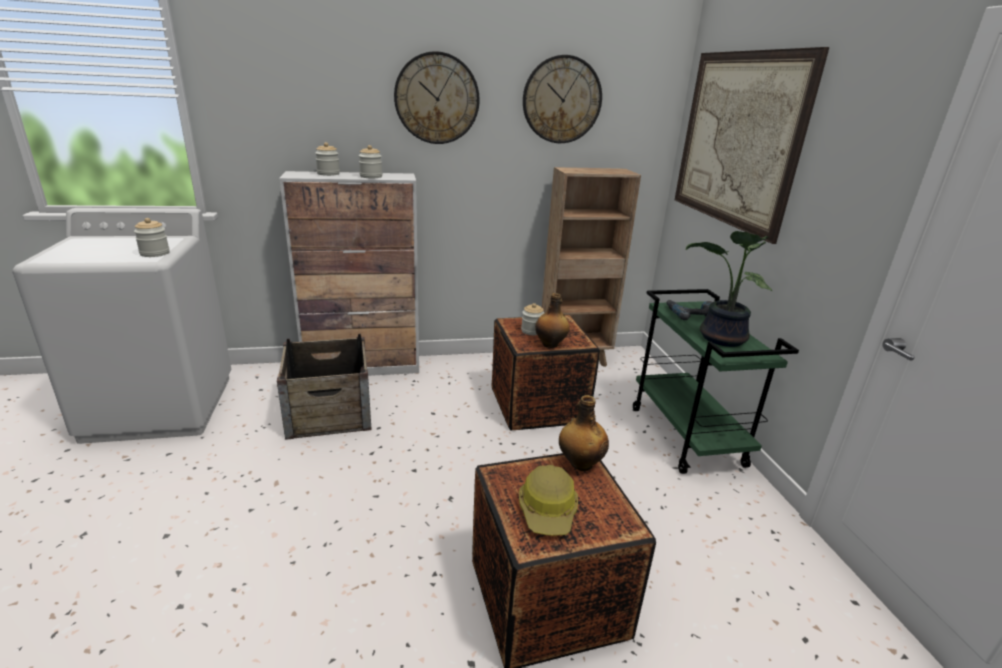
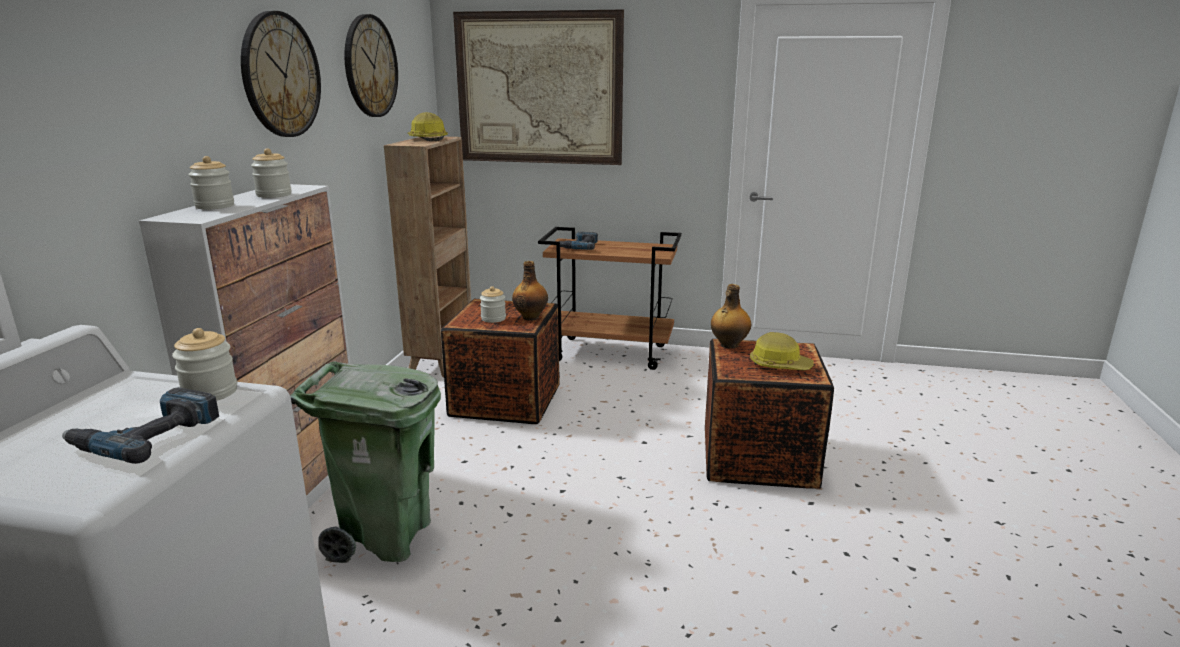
camera: 65 degrees left, 5 degrees down
(102, 255) = (147, 436): none -> power drill
(330, 411) = (386, 536): crate -> green trash can
(603, 170) = (426, 139): none -> hard hat
(687, 437) = (611, 353): green cart -> brown cart
(720, 339) = (630, 249): potted plant -> none

